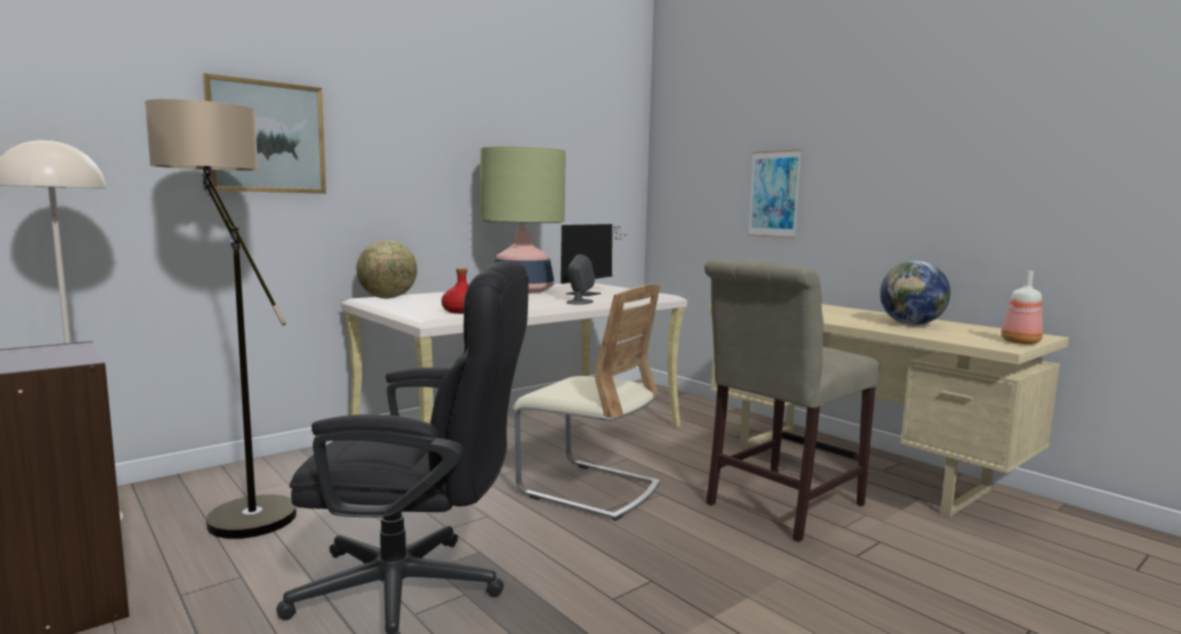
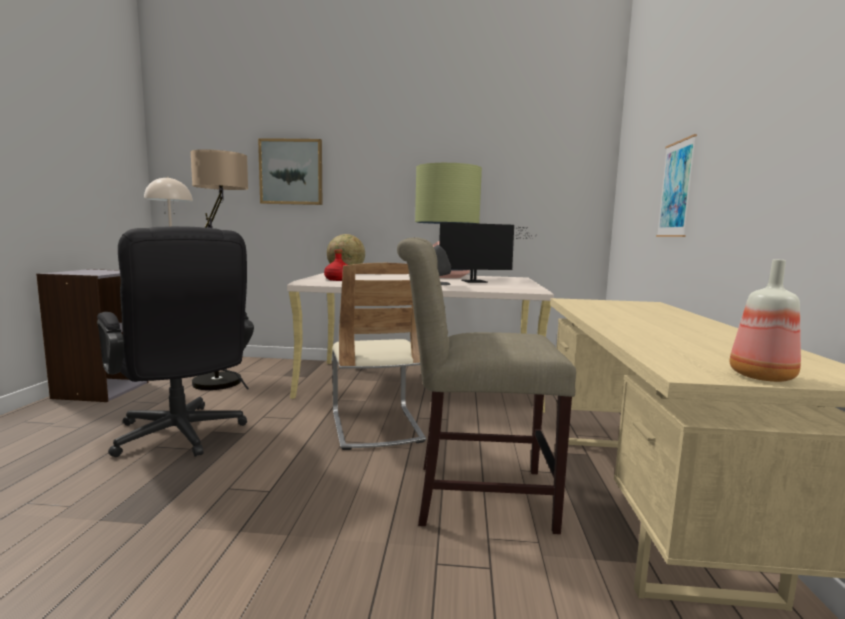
camera: 45 degrees right, 0 degrees up
(911, 324) = (691, 337): globe -> none

